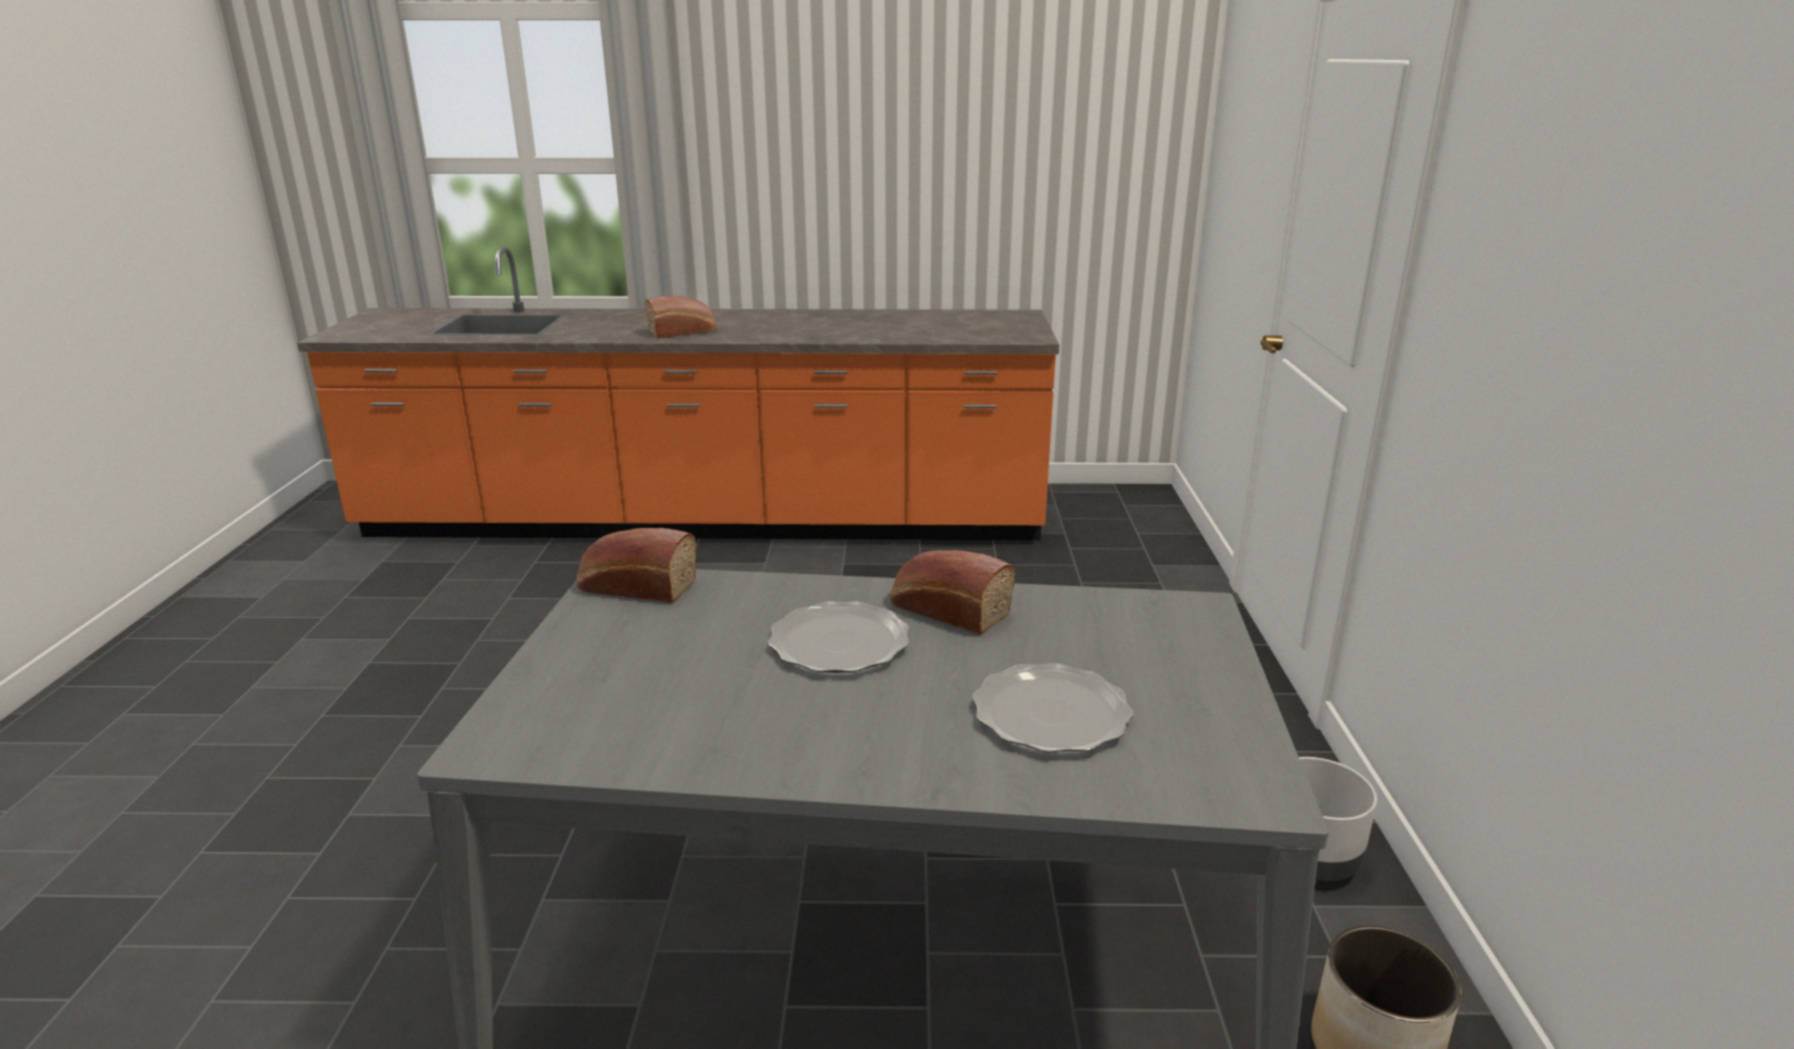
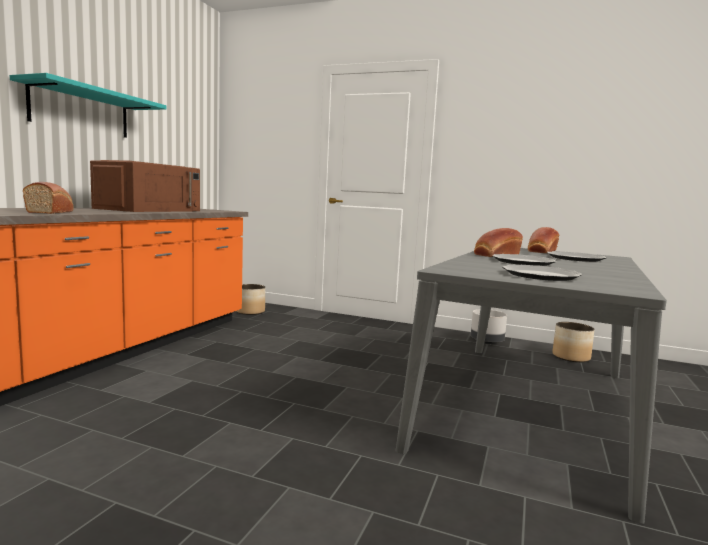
camera: 70 degrees left, 15 degrees down
(627, 662) = (541, 276): none -> plate
(634, 587) = (454, 269): bread -> bread (541, 251)
(861, 155) = (81, 111): none -> turquoise shelf
(878, 325) = (149, 210): none -> brown microwave
(1114, 536) = (250, 311): none -> planter

